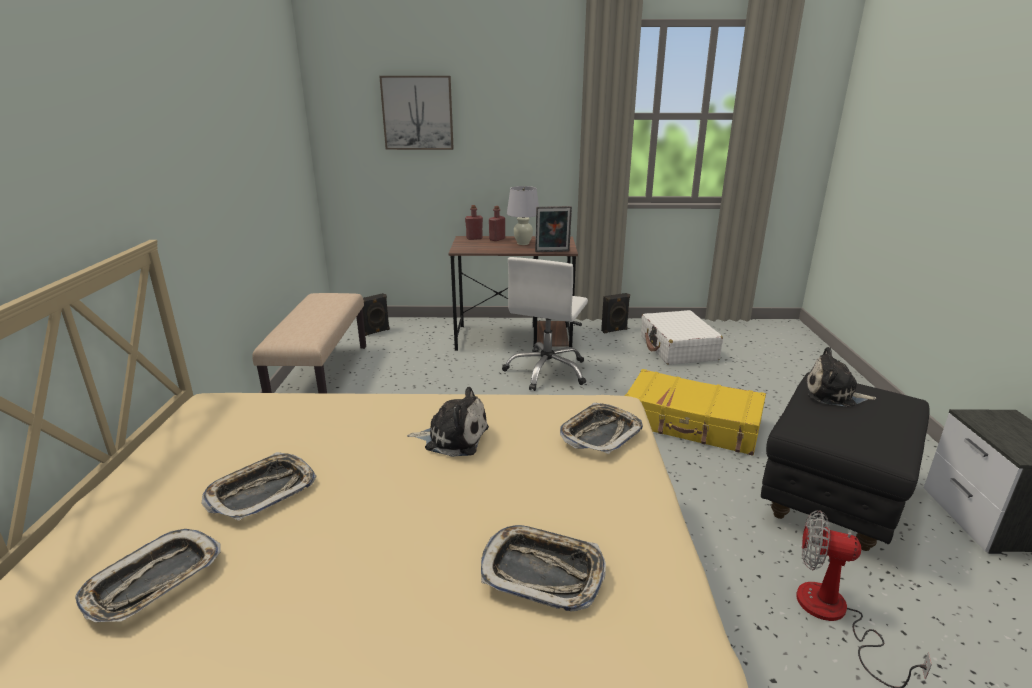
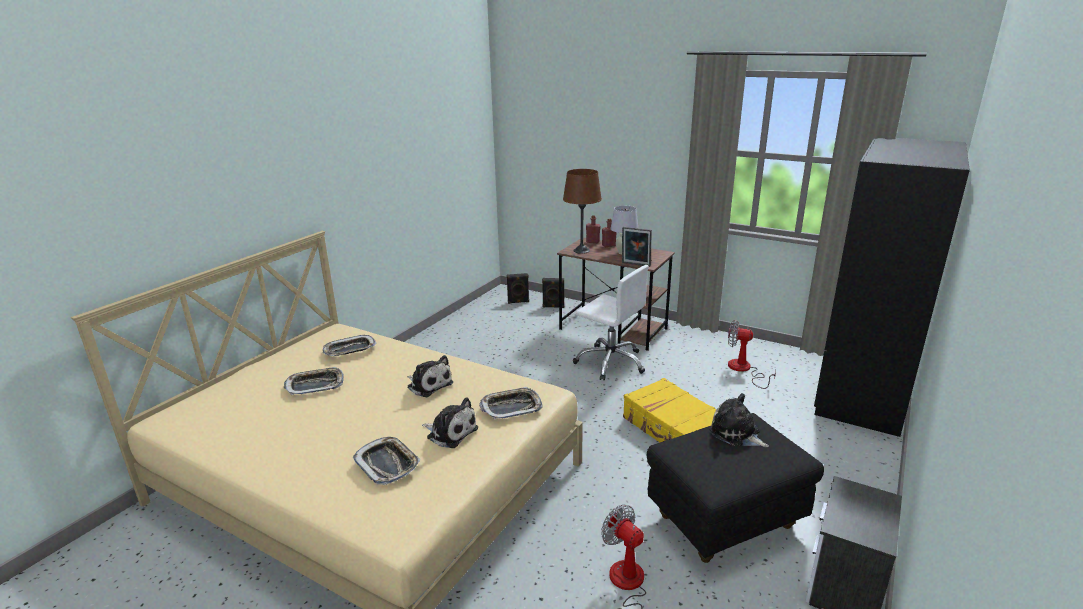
camera: 30 degrees right, 0 degrees up
(153, 581) = (242, 411): tray -> tray (349, 350)
(321, 376) = (455, 327): beige bench -> none
(417, 113) = (567, 137): picture -> none
(474, 247) = (581, 250): none -> brown table lamp
(547, 371) = (610, 362): white office chair -> white office chair turned 105 degrees counterclockwise
(565, 491) = (450, 432): none -> plush toy
(614, 330) = (704, 341): black speaker -> black speaker (553, 307)
(678, 348) = (744, 370): white suitcase -> fan
(787, 344) = (861, 392): none -> black wardrobe

